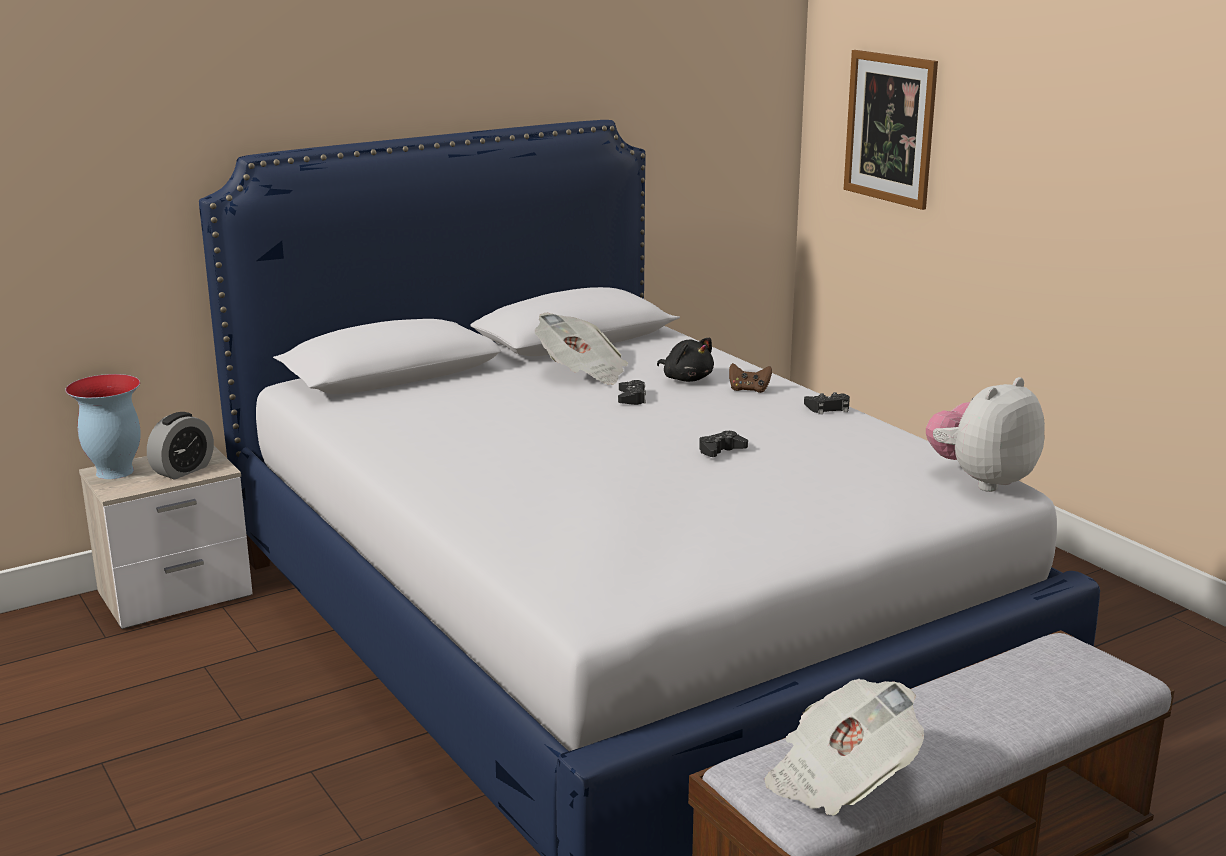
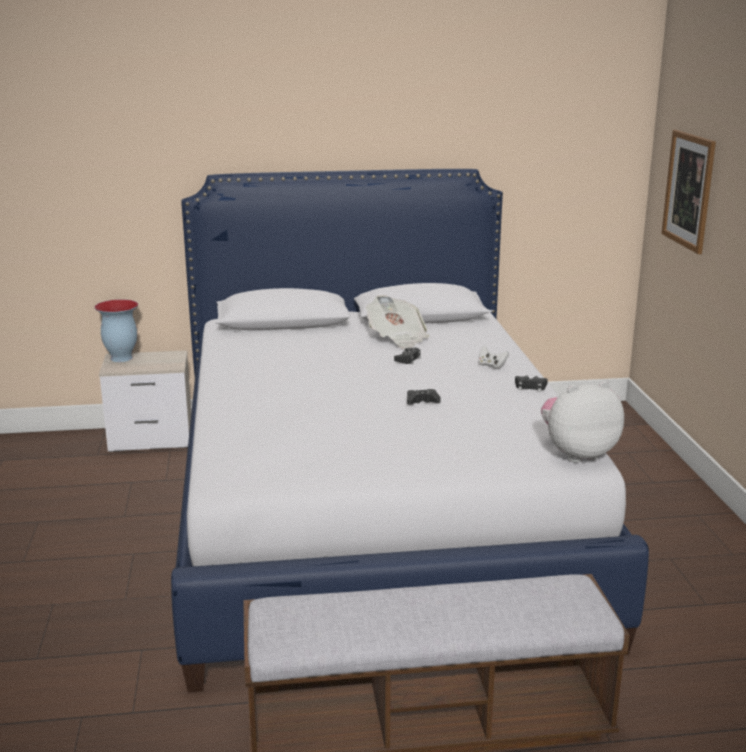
camera: 25 degrees right, 0 degrees up
(183, 470) = (156, 363): alarm clock -> none
(686, 379) = (459, 352): black plush toy -> none
(749, 389) = (491, 366): brown game controller -> white game controller
(839, 779) = (318, 626): newspaper -> none

